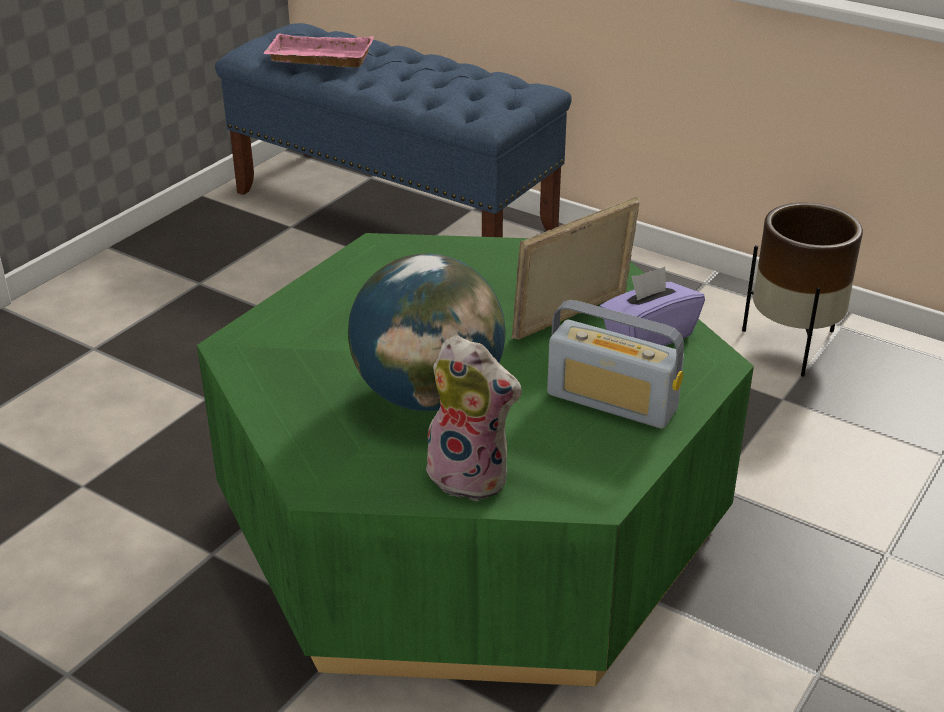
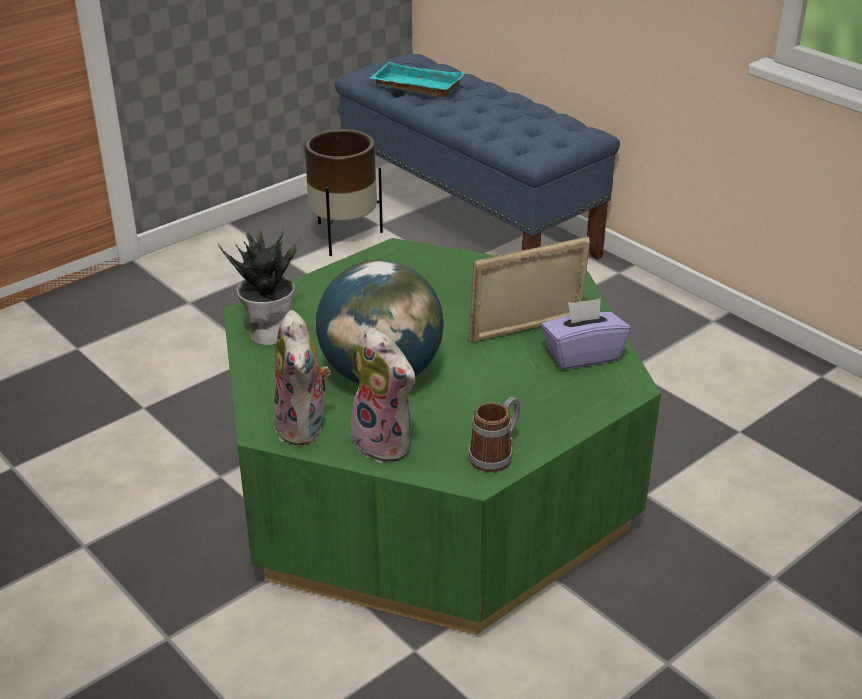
camera: 15 degrees right, 0 degrees up
(268, 364) = (269, 332): none -> potted plant
(318, 59) = (415, 87): pink tray -> turquoise tray
(364, 473) = (304, 427): none -> plush toy
(607, 467) = (496, 454): none -> mug
(612, 402) = (526, 403): radio -> none
(793, 345) = (770, 387): brown planter -> brown planter (344, 237)

